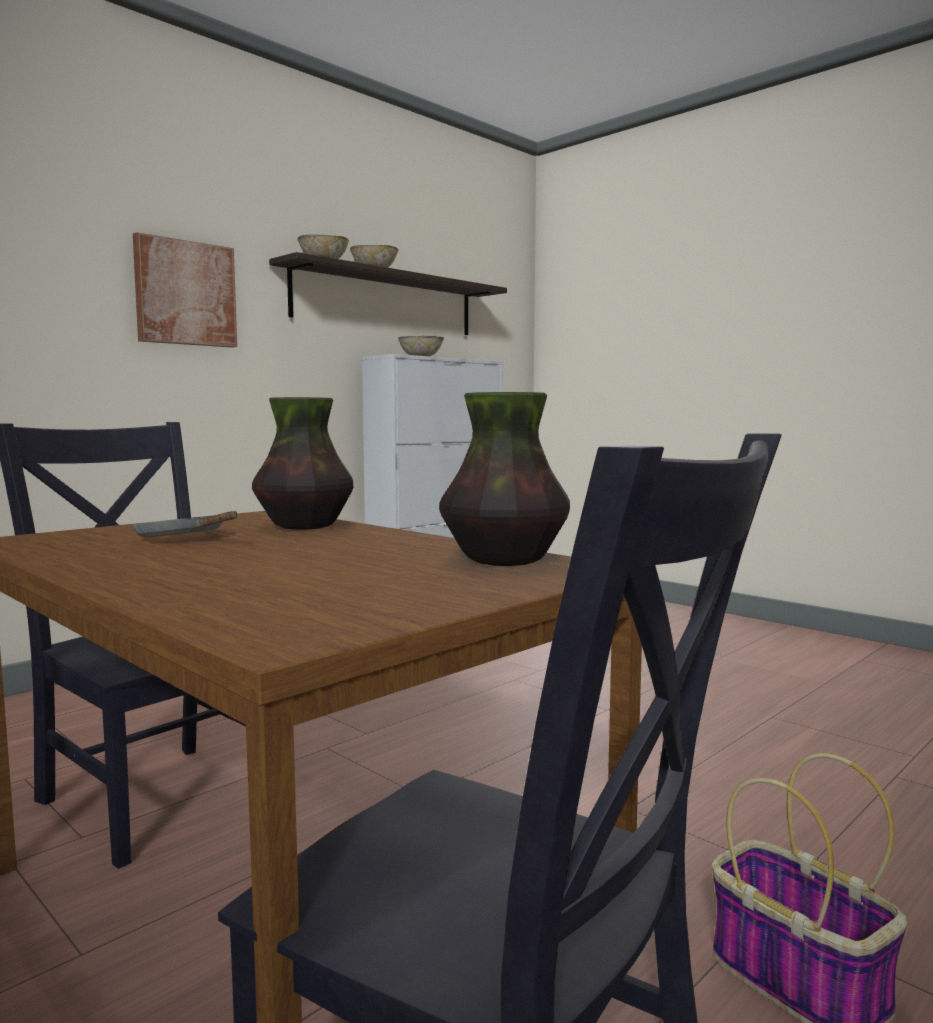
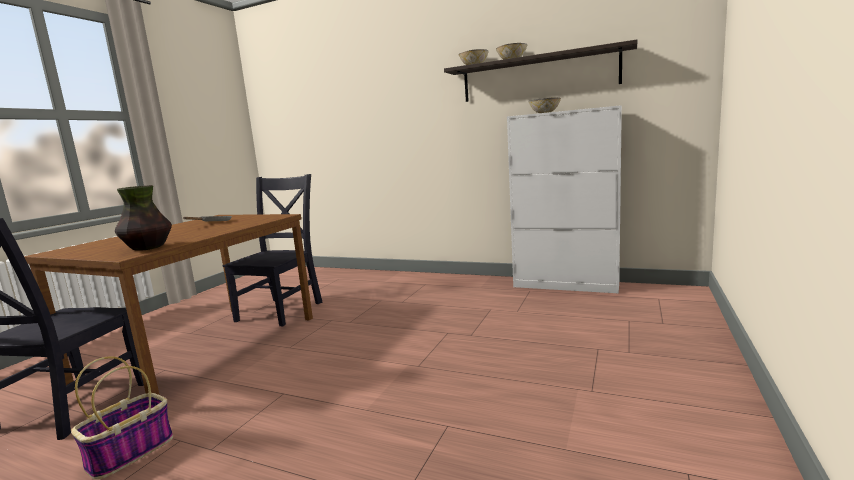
camera: 70 degrees right, 5 degrees up
(185, 293) = (411, 101): picture -> none
(304, 527) = (243, 223): vase -> none

